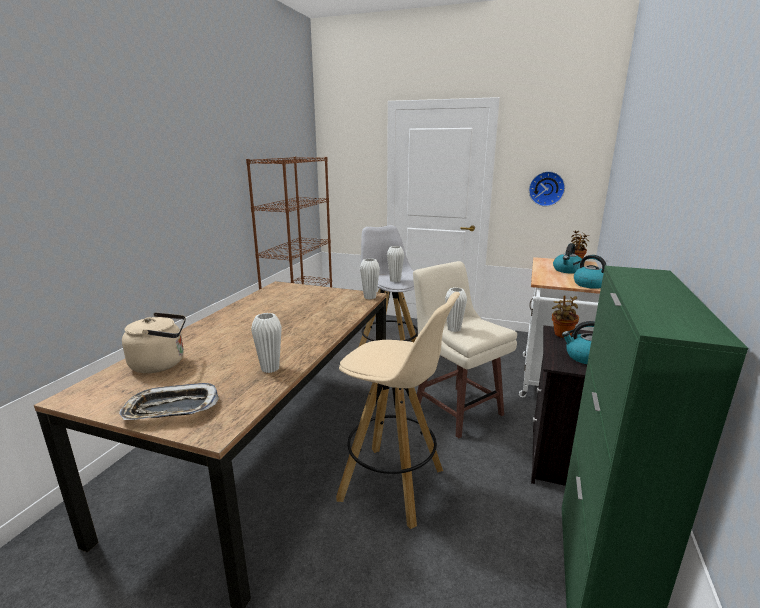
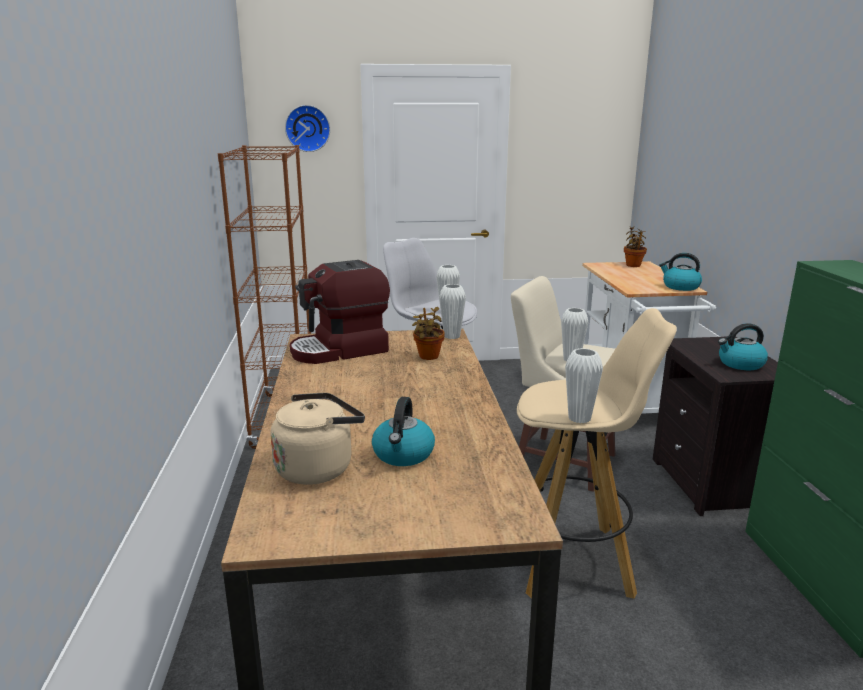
camera: 25 degrees left, 0 degrees up
(171, 408) = (427, 513): tray -> none
(270, 368) = (469, 441): white vase -> white vase (579, 418)
(287, 295) = (340, 350): none -> coffee machine
(546, 188) = (571, 178): wall clock -> wall clock (308, 128)
(562, 335) = (692, 346): potted plant -> potted plant (428, 357)
(567, 270) = (638, 274): kettle -> kettle (403, 454)

